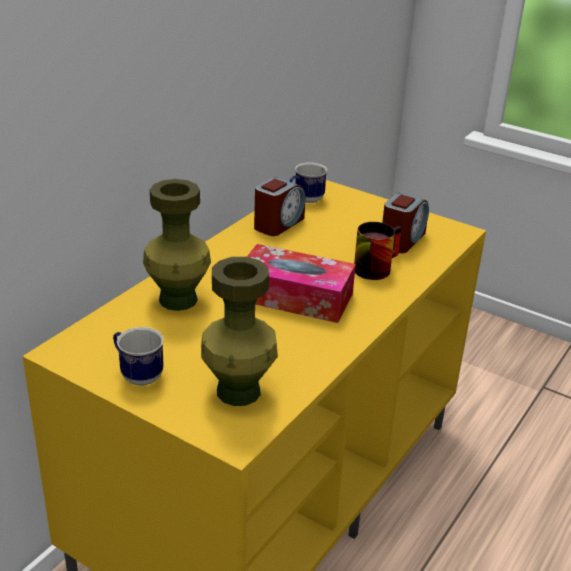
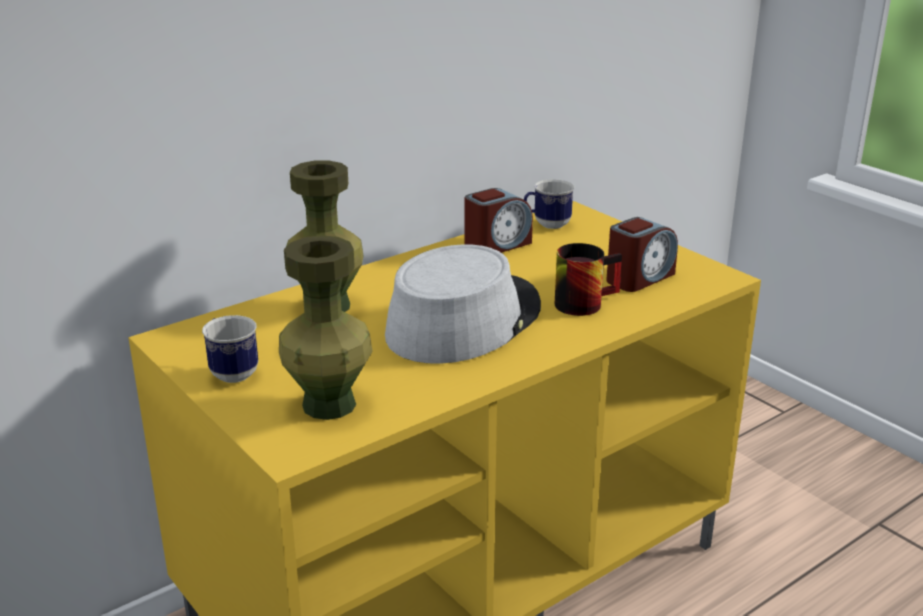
camera: 20 degrees right, 5 degrees down
(295, 297) = (463, 320): tissue box -> grey hat

